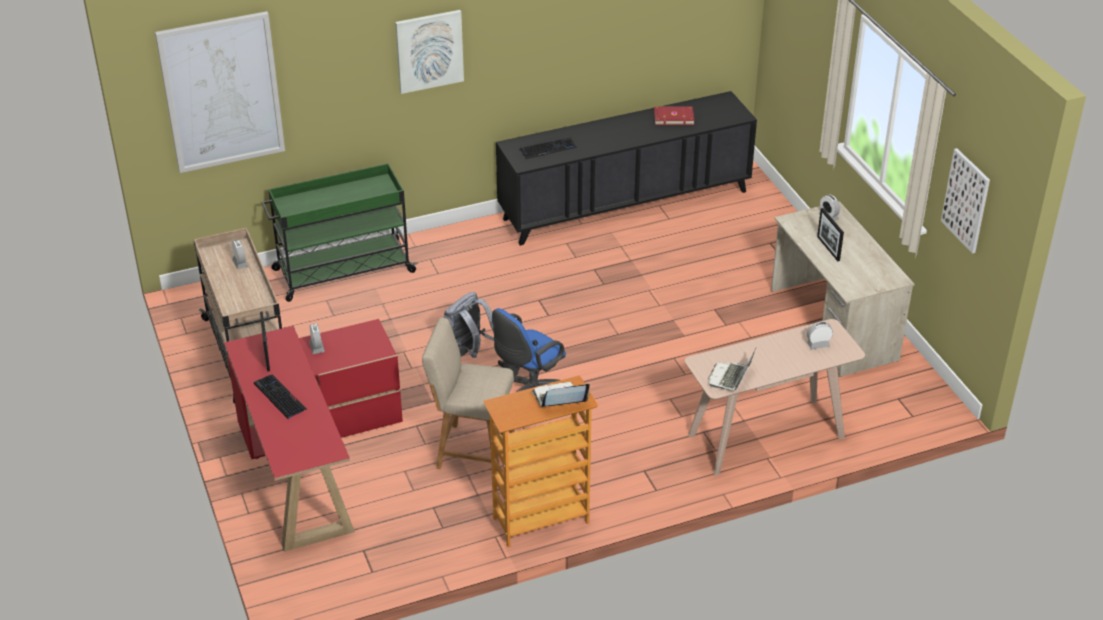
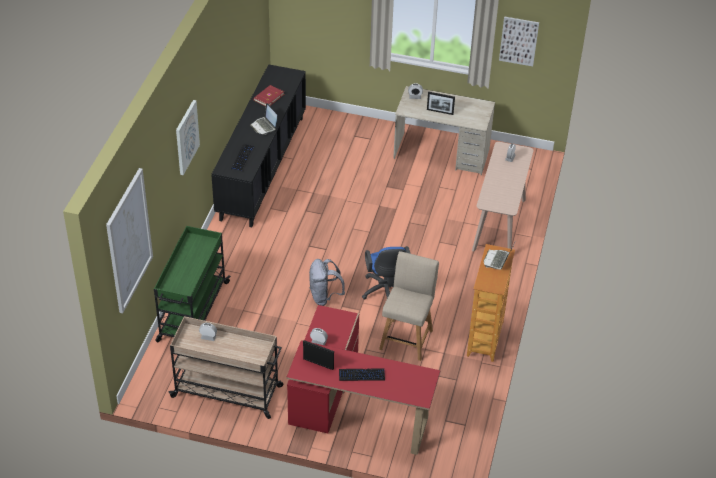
camera: 55 degrees left, 5 degrees up
(471, 450) = (407, 337): beige chair -> beige chair turned 150 degrees clockwise
(730, 378) = (506, 200): laptop -> laptop (264, 126)

